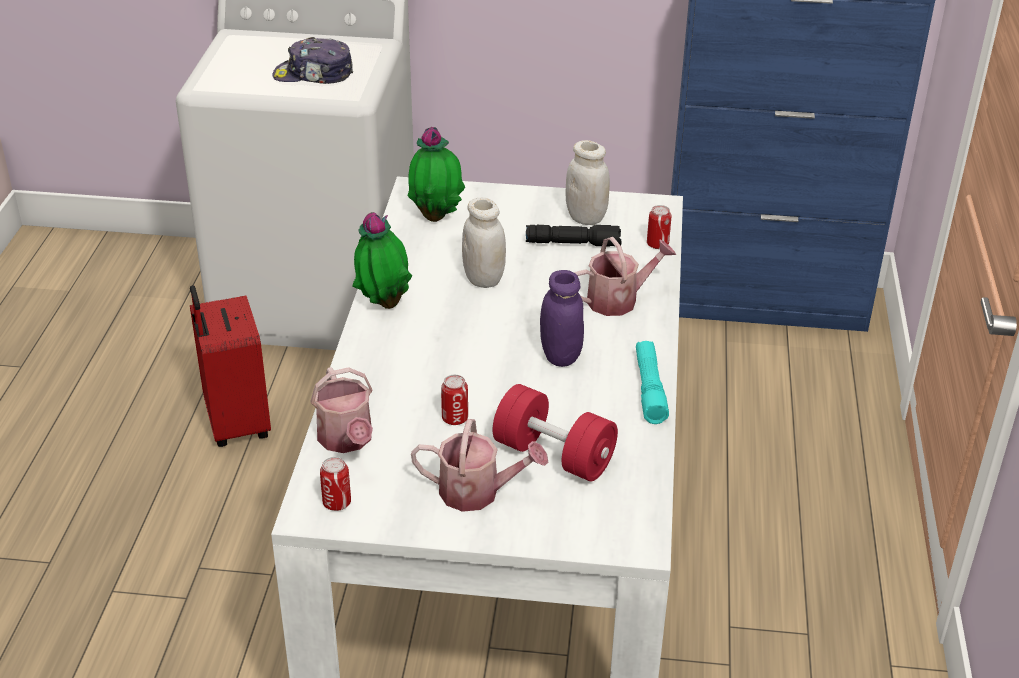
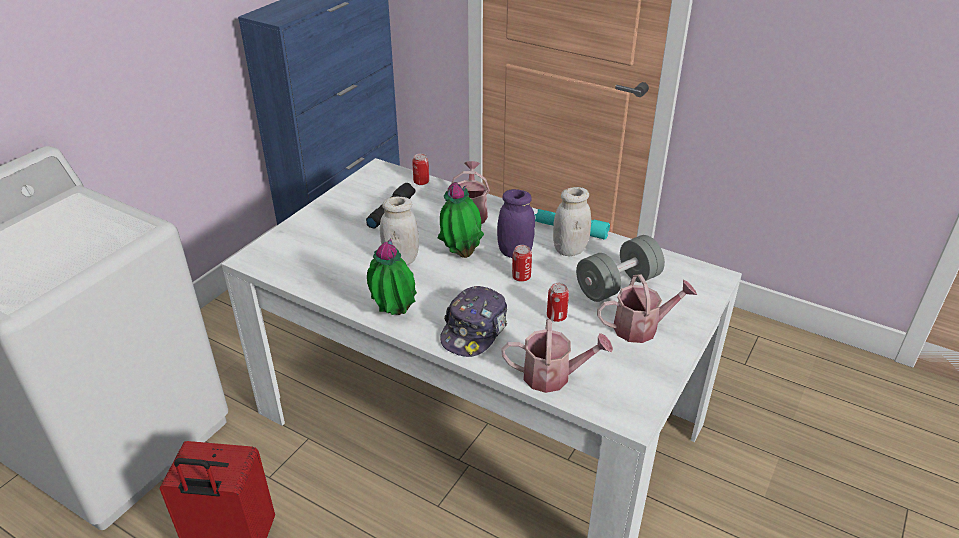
camera: 65 degrees left, 0 degrees up
(313, 75) = (82, 238): cap -> cap (474, 330)
(337, 503) = (625, 399): can -> can (521, 277)
(436, 217) = (300, 259): potted plant -> potted plant (461, 254)
(478, 492) = (641, 327): watering can -> watering can turned 45 degrees clockwise
(553, 455) = (618, 285): red dumbbell -> grey dumbbell
(586, 218) = (365, 198): white jar -> white jar (569, 250)

